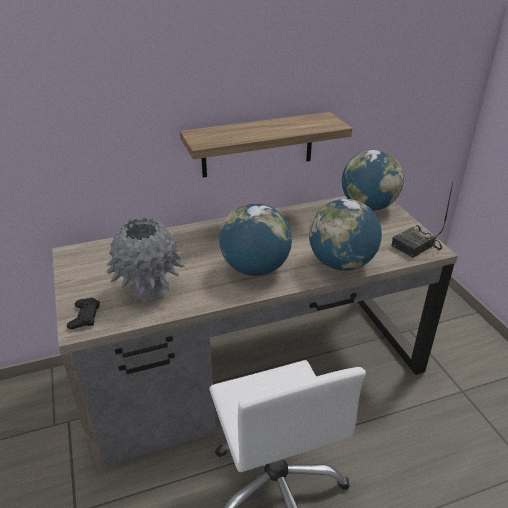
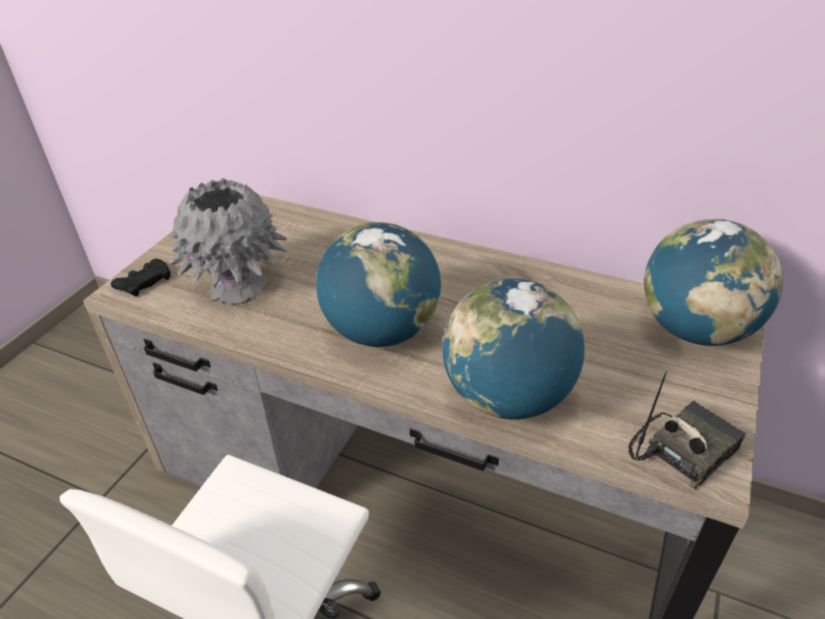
camera: 45 degrees right, 5 degrees up
(257, 145) = (520, 139): shelf -> none
(416, 247) = (682, 449): radio -> radio turned 135 degrees clockwise

